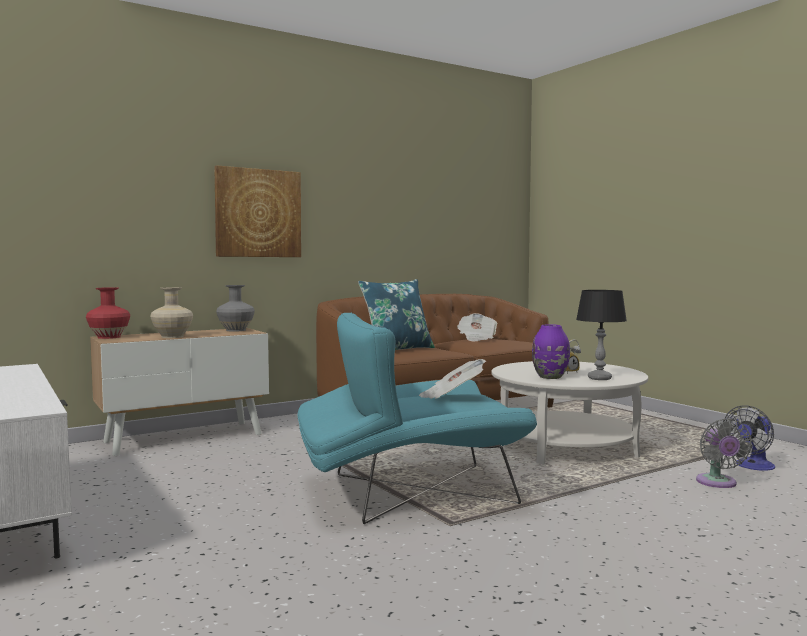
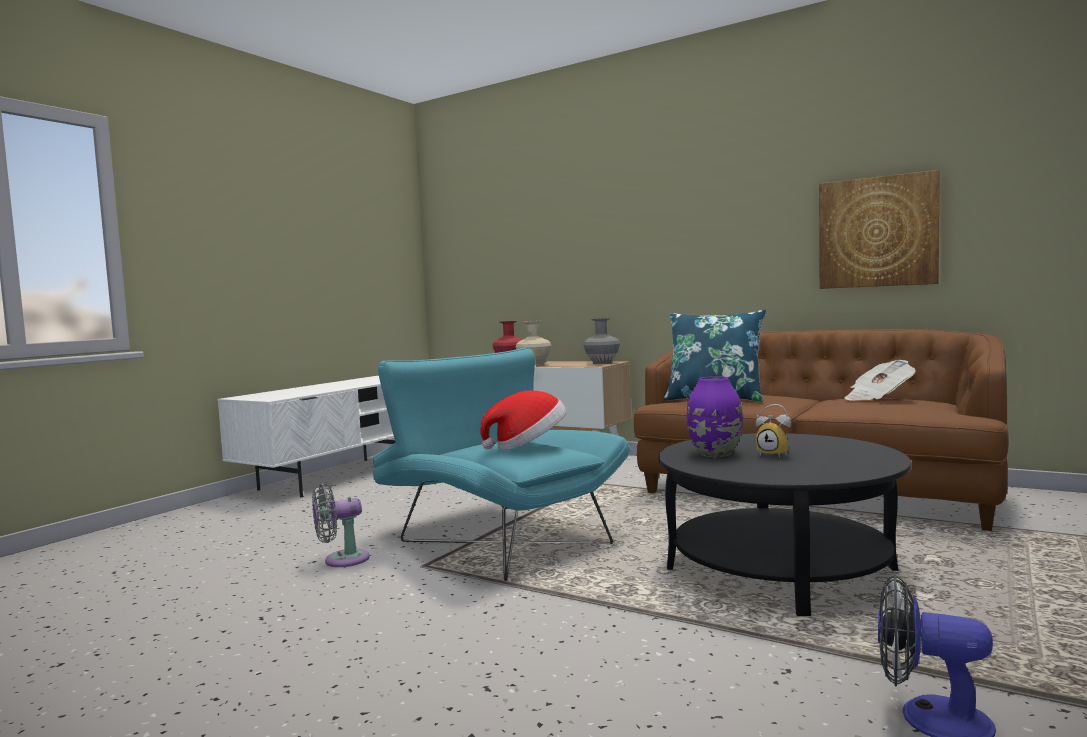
camera: 65 degrees right, 0 degrees up
(258, 213) = (644, 243): picture -> picture (877, 232)
(452, 396) = (528, 446): newspaper -> hat
(566, 446) = (780, 569): white coffee table -> black coffee table
(599, 378) = (754, 468): black table lamp -> none
(718, 483) = (754, 688): grey fan -> grey fan (342, 560)

